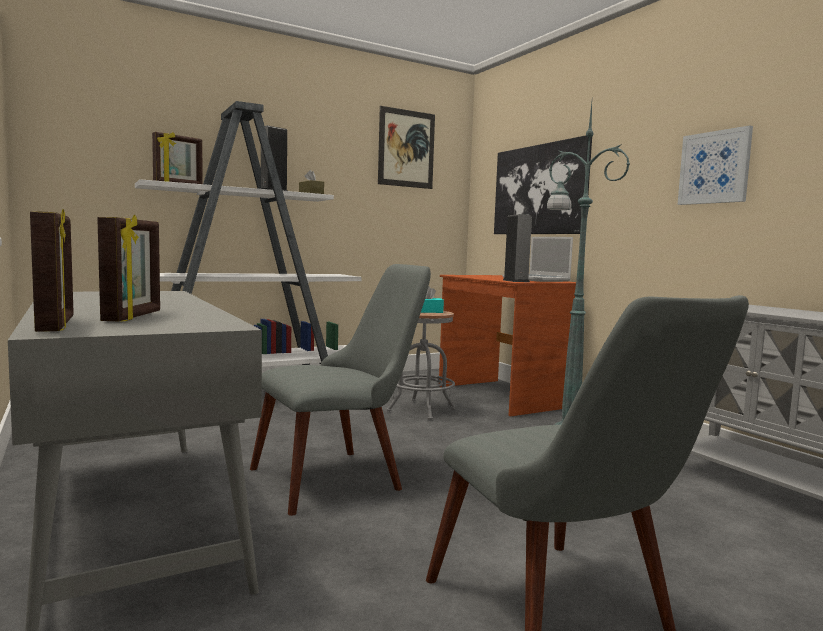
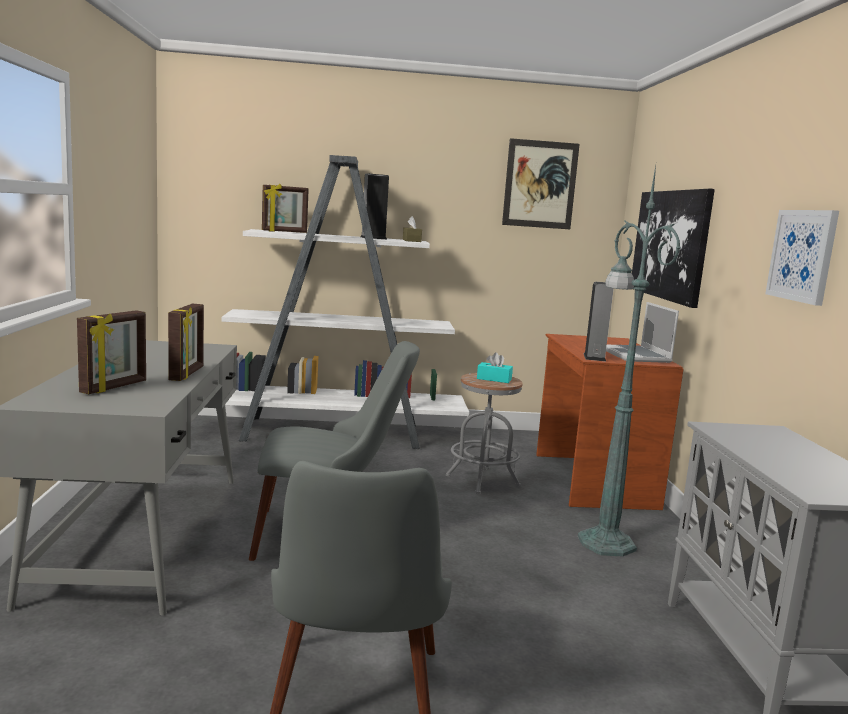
camera: 25 degrees right, 5 degrees up
(57, 325) = (47, 394): picture frame -> picture frame (187, 374)

